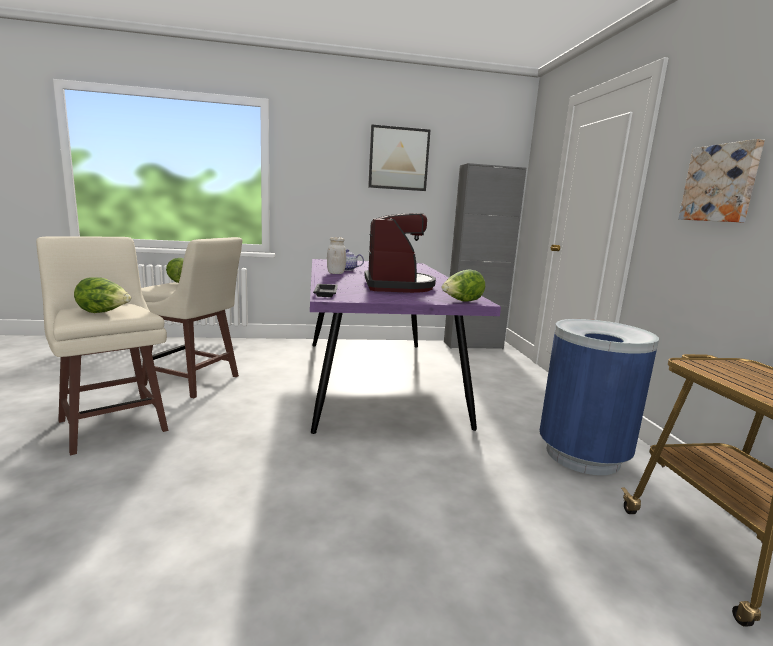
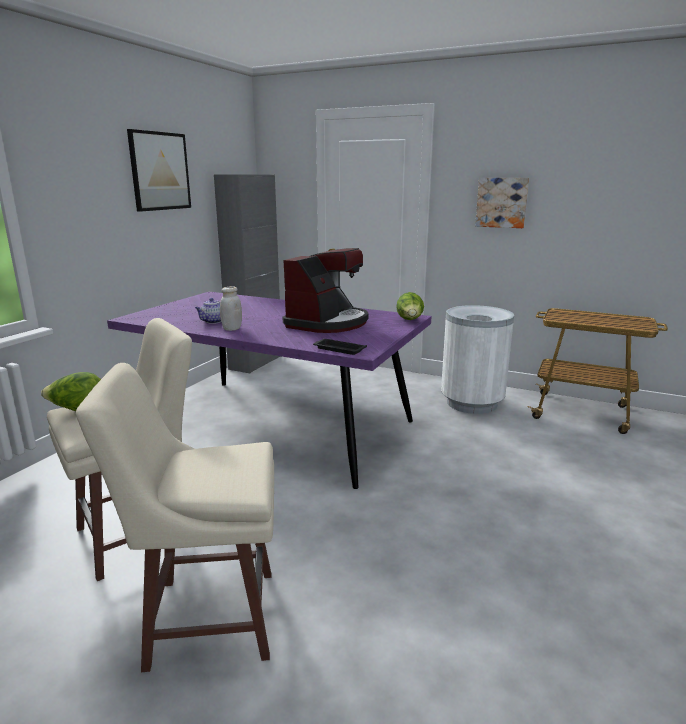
camera: 55 degrees left, 5 degrees up
(104, 313) = (234, 468): lettuce -> none
(397, 286) = (328, 323): coffee machine -> coffee machine turned 90 degrees clockwise
(583, 455) = (472, 403): blue trash can -> white trash can

